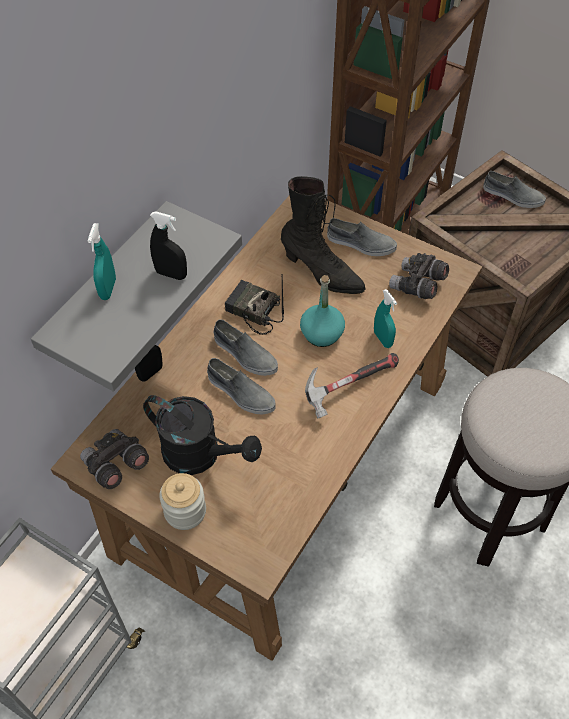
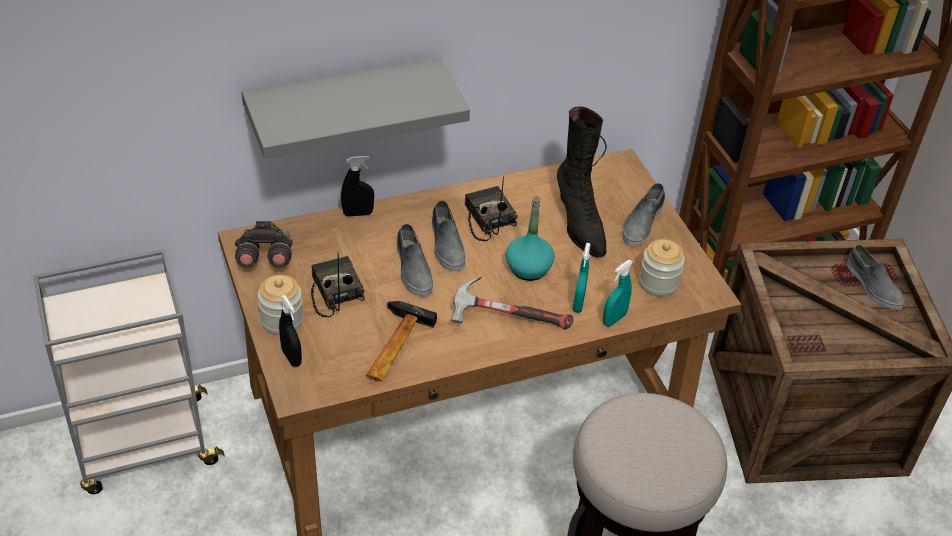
camera: 35 degrees right, 10 degrees down
(108, 289) = (328, 90): turquoise spray bottle -> turquoise spray bottle (614, 319)
(171, 274) = (385, 105): black spray bottle -> black spray bottle (291, 357)
(200, 455) = (334, 291): black watering can -> radio
(291, 470) = (392, 346): none -> hammer
(361, 243) = (642, 222): grey shoe -> grey shoe turned 60 degrees clockwise
(417, 286) = (658, 283): grey binoculars -> jar

